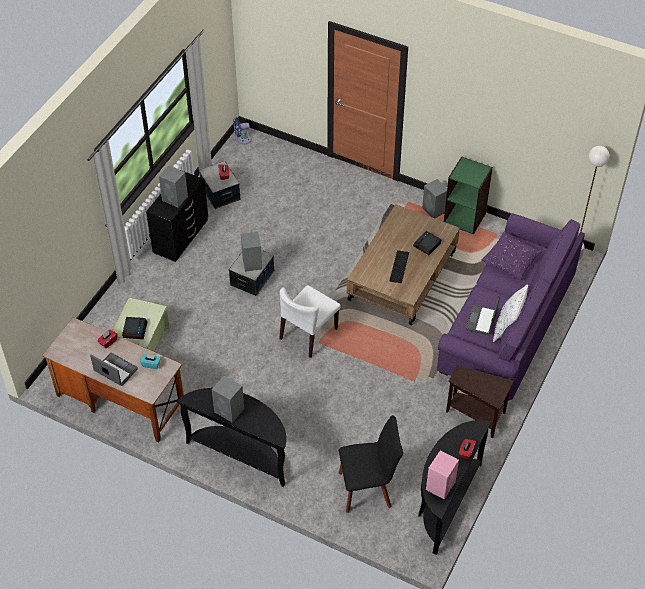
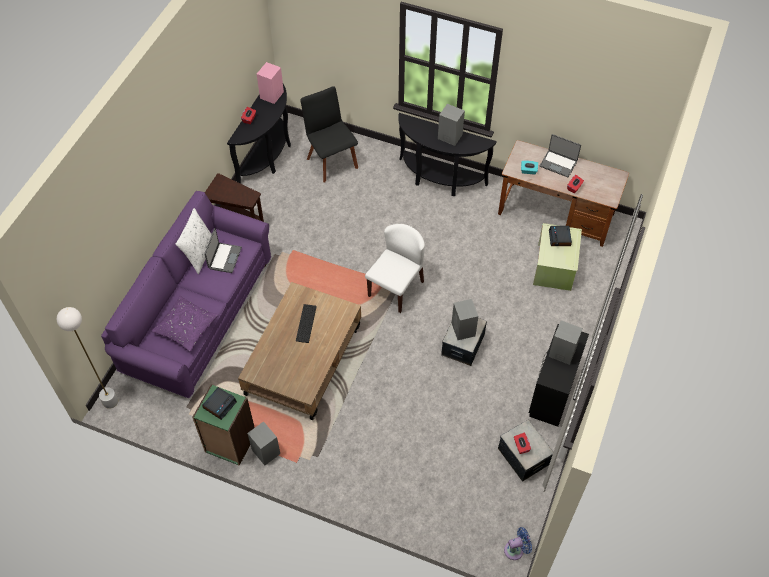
camera: 175 degrees right, 5 degrees up
(368, 488) = (331, 161): black chair -> black chair turned 75 degrees clockwise
(427, 245) = (276, 351): alarm clock -> alarm clock (220, 404)

